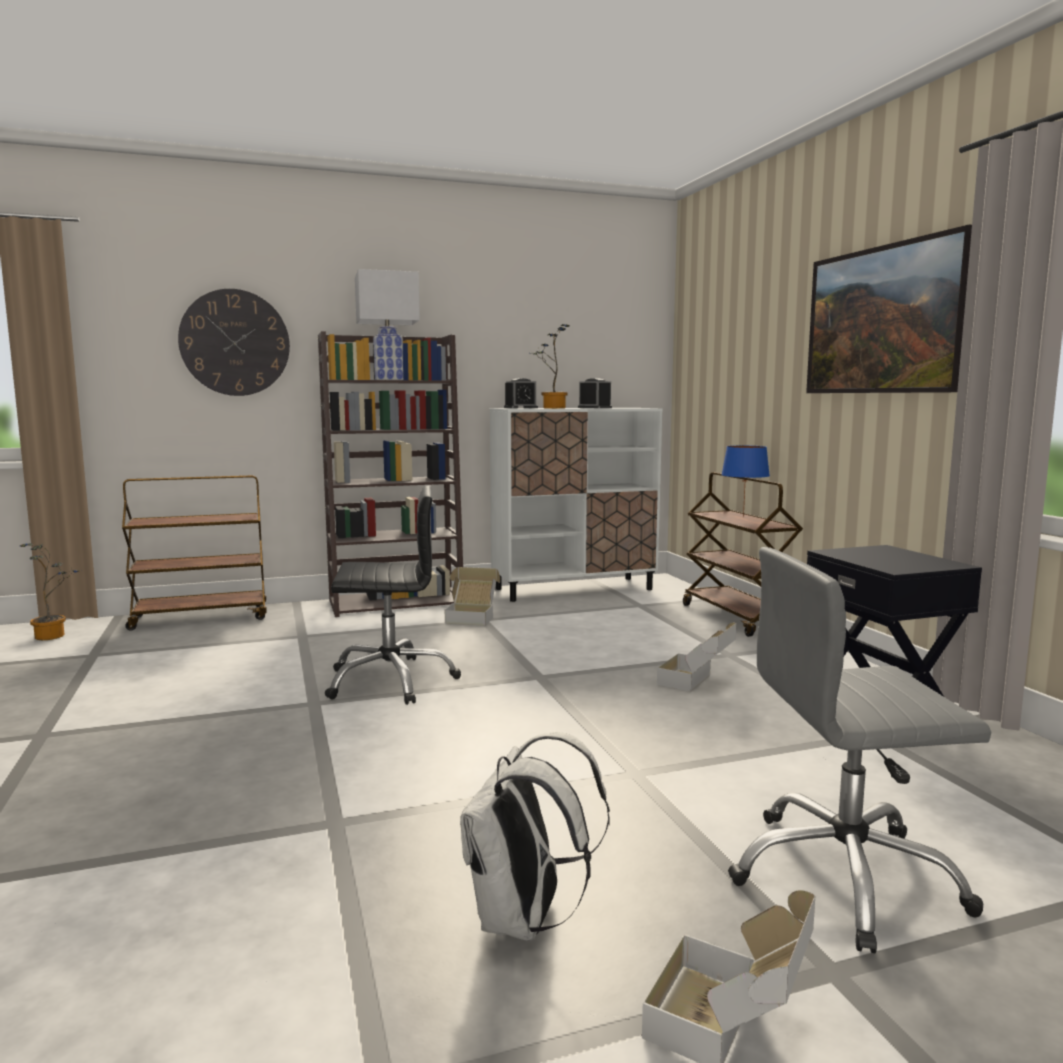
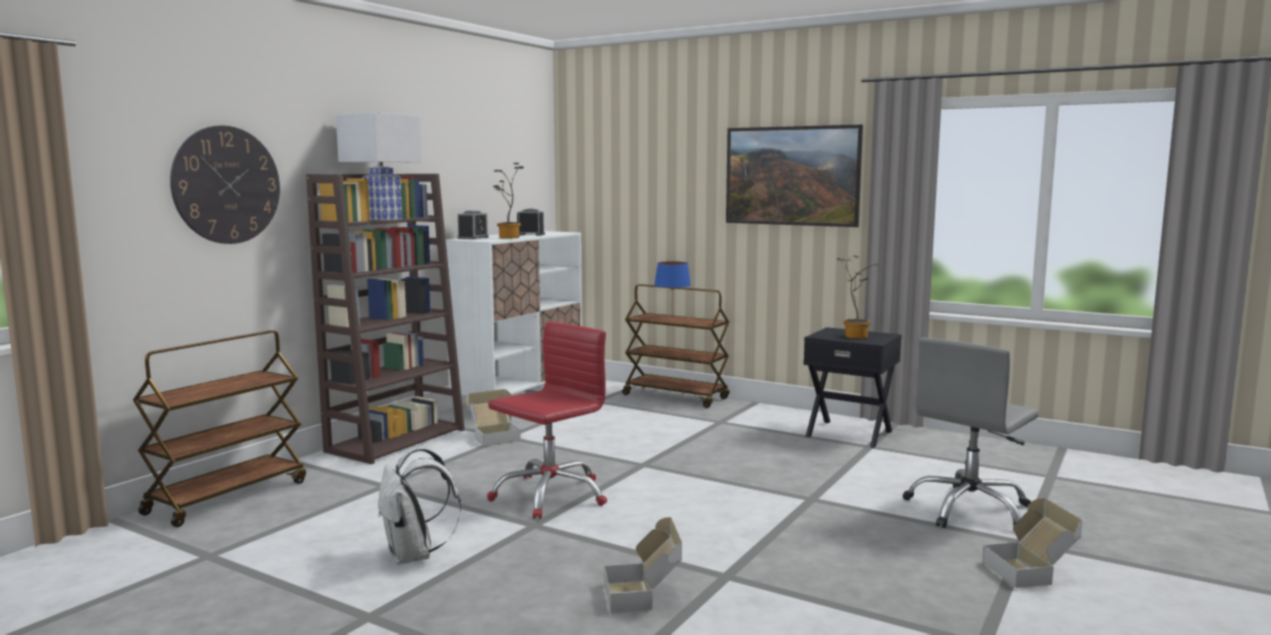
camera: 40 degrees left, 0 degrees up
(54, 635) = (93, 555): potted plant -> potted plant (855, 336)
(390, 680) = (550, 495): black office chair -> red office chair
(524, 920) = (902, 573): white backpack -> white backpack (414, 556)
(697, 683) = (739, 443): cardboard box -> cardboard box (644, 595)

